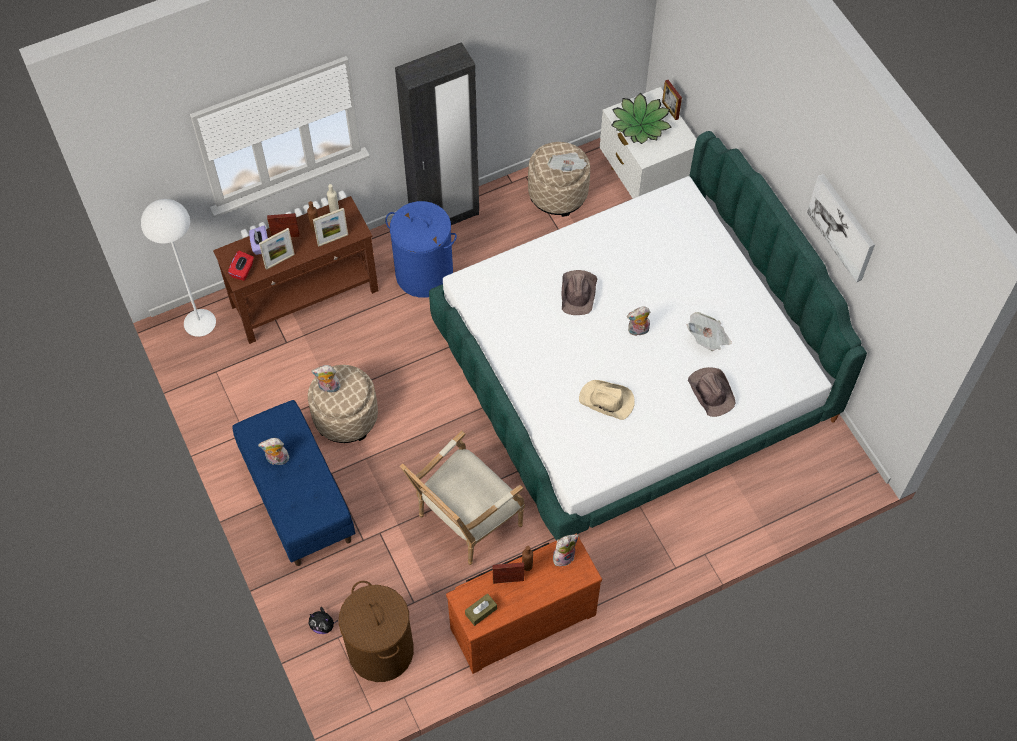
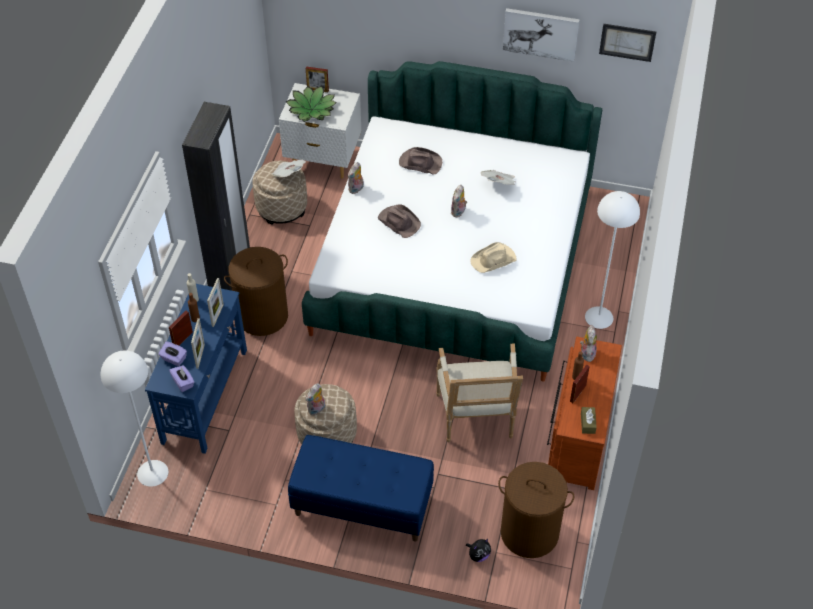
camera: 50 degrees left, 10 degrees down
(242, 271) = (183, 382): red tissue box -> purple tissue box
(277, 460) = (345, 475): plush toy -> plush toy (356, 189)
(306, 298) = (205, 395): brown console table -> blue console table
(424, 273) = (262, 316): blue laundry basket -> brown laundry basket
(680, 542) = (599, 317): none -> white floor lamp
(711, 391) = (538, 207): brown hat -> brown hat (420, 163)
(906, 308) = (627, 42): none -> picture

